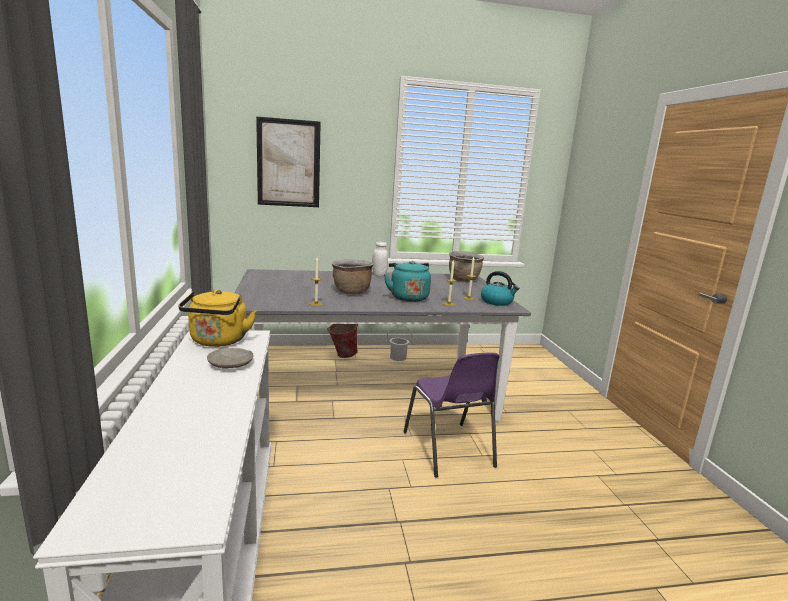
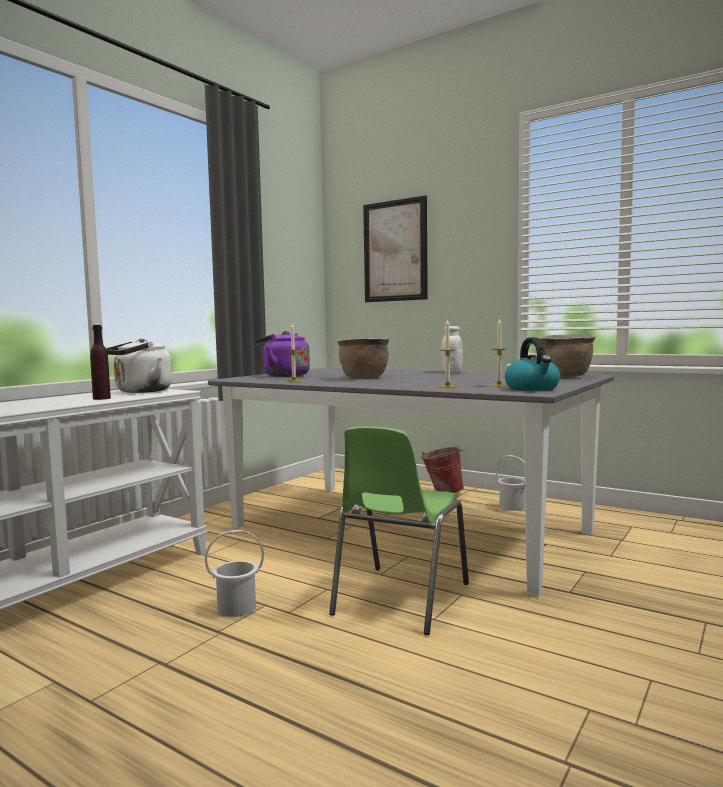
camera: 45 degrees right, 10 degrees down
(218, 341) = (140, 391): yellow kettle -> white kettle
(231, 364) = (101, 398): beige plate -> purple bottle
(271, 292) = (283, 375): none -> purple kettle
(377, 499) = (237, 608): none -> white bucket
(408, 297) = (415, 382): turquoise kettle -> none
(448, 450) = (399, 599): purple chair -> green chair

